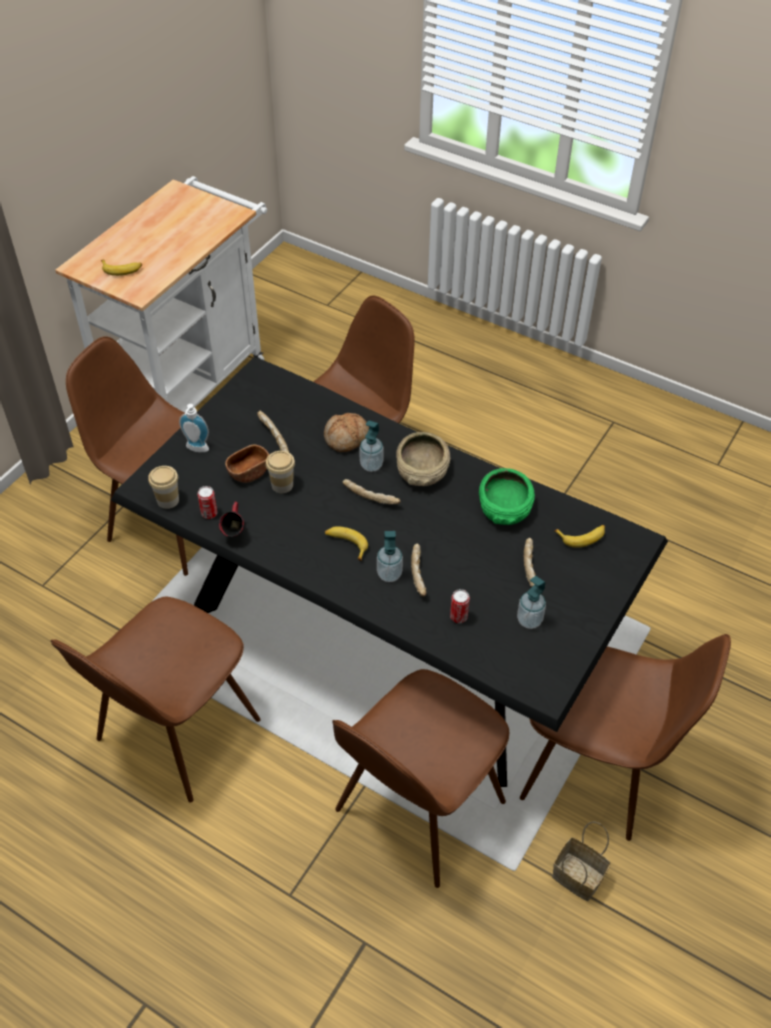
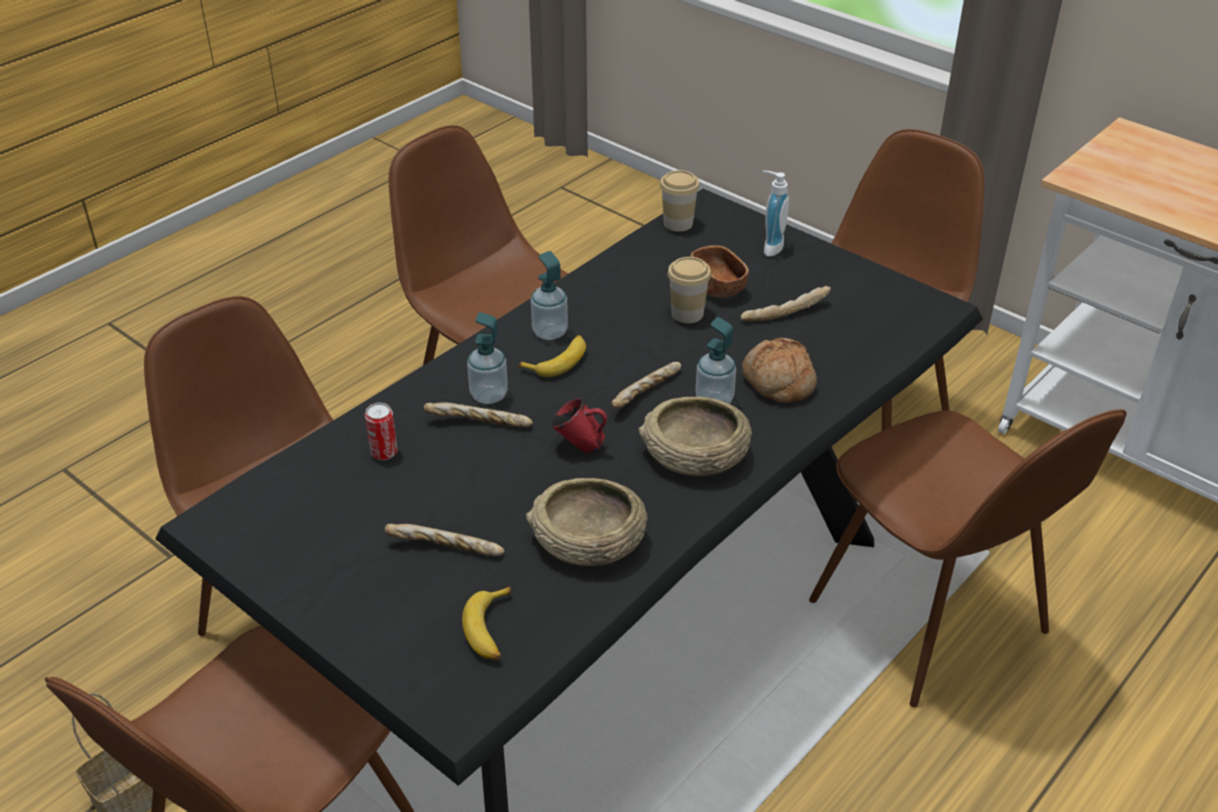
camera: 100 degrees right, 10 degrees down
(122, 269) = (1131, 165): banana -> none
(209, 513) = (646, 252): can -> none
(235, 534) = (604, 270): red mug -> red mug (580, 447)
(505, 506) = (588, 541): green bowl -> beige bowl
(529, 620) = (344, 528): soap dispenser -> soap dispenser (550, 332)

